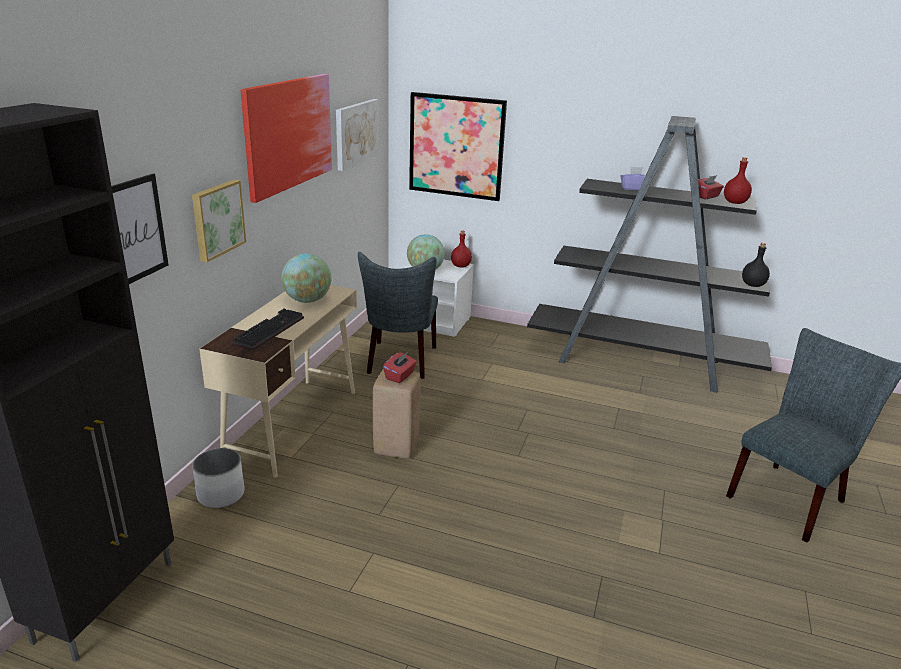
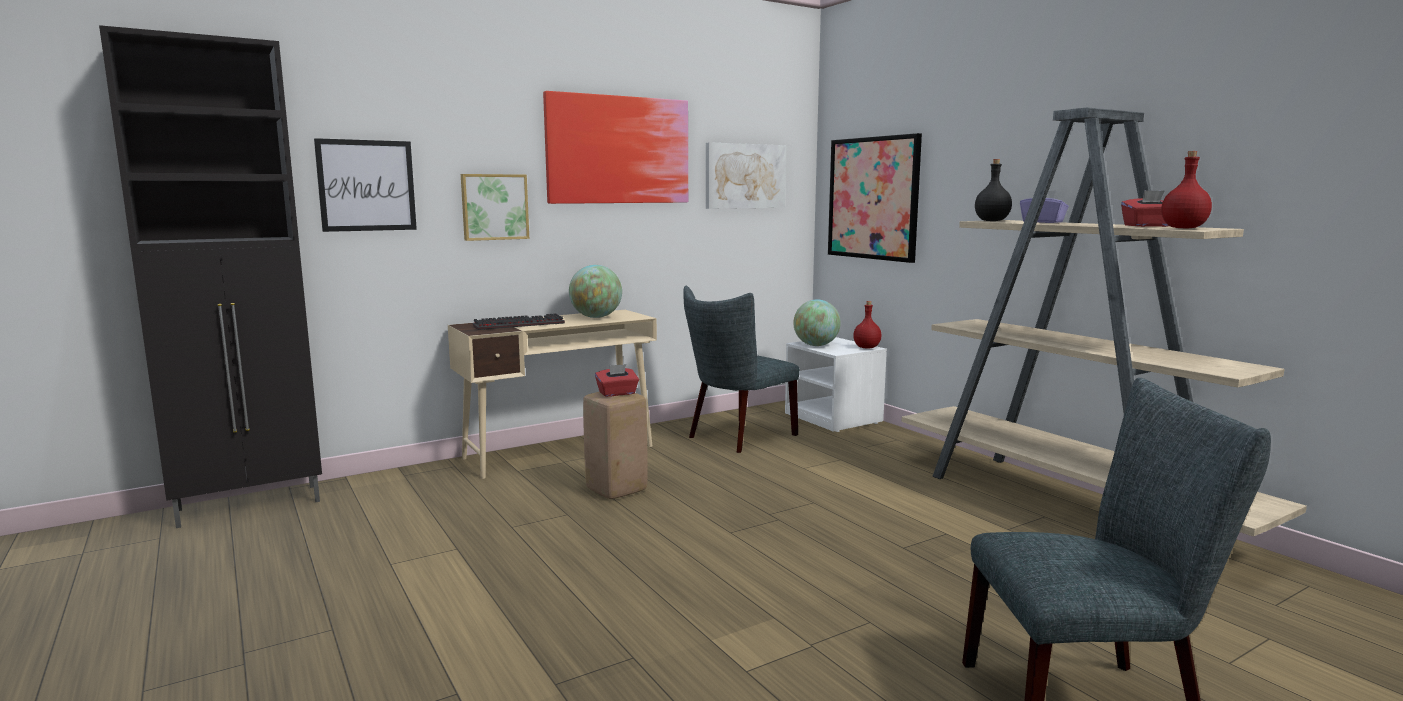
camera: 40 degrees right, 15 degrees down
(221, 494) = (425, 476): white planter -> none
(641, 362) = (1067, 504): black bookcase -> beige bookcase
(753, 285) = (1221, 370): black bottle -> black bottle (992, 221)

